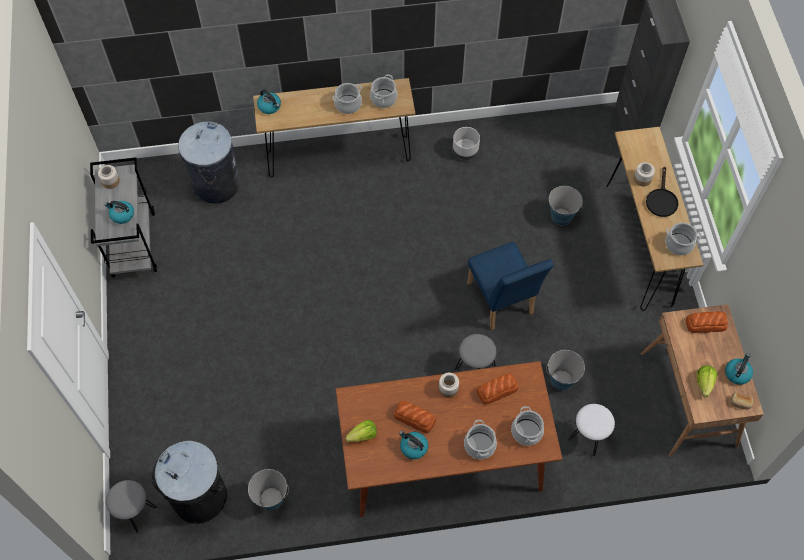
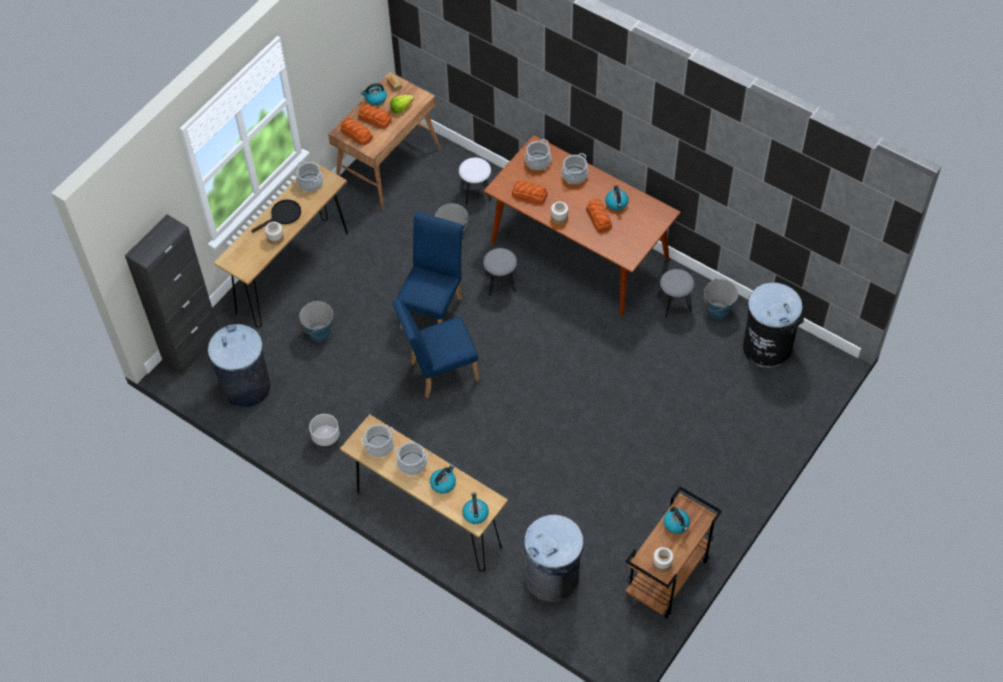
camera: 135 degrees left, 5 degrees down
(133, 243) = (667, 577): grey cart -> brown cart
(135, 512) = (819, 370): grey stool -> grey stool (674, 305)
(312, 108) = (443, 483): none -> kettle
(363, 435) = (642, 232): lettuce -> none
(442, 257) = (439, 372): none -> blue chair
(561, 140) = (245, 387): none -> grey trash can
(711, 352) = (374, 118): none -> bread

